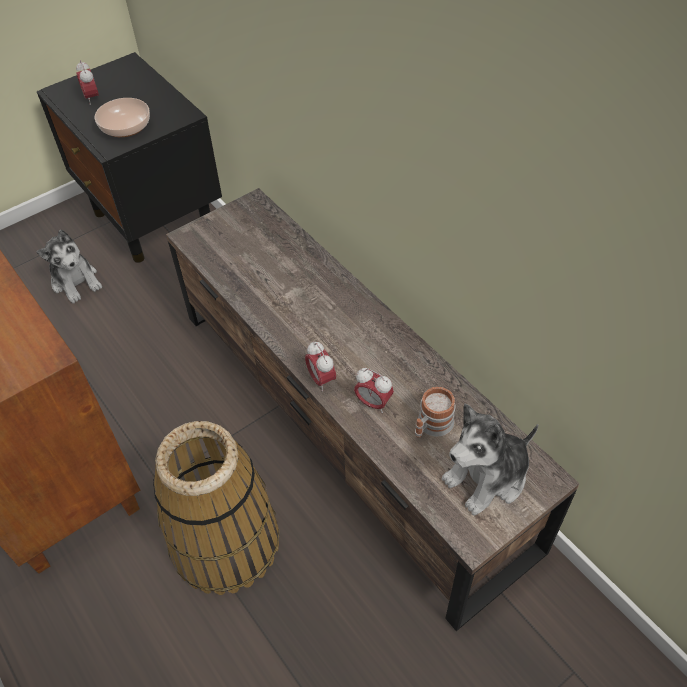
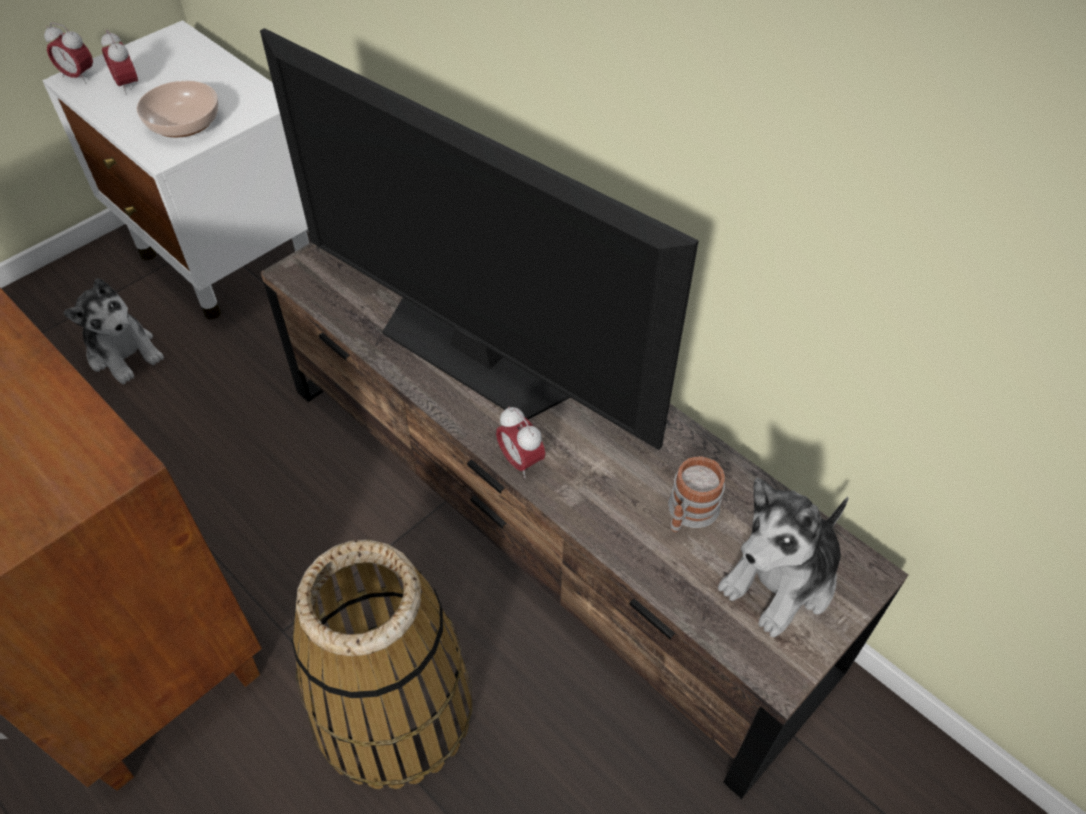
camera: 10 degrees left, 0 degrees up
(154, 219) = (228, 258): black nightstand -> white nightstand
(304, 302) = (477, 353): none -> television
(373, 403) = (600, 488): alarm clock -> alarm clock (78, 77)

